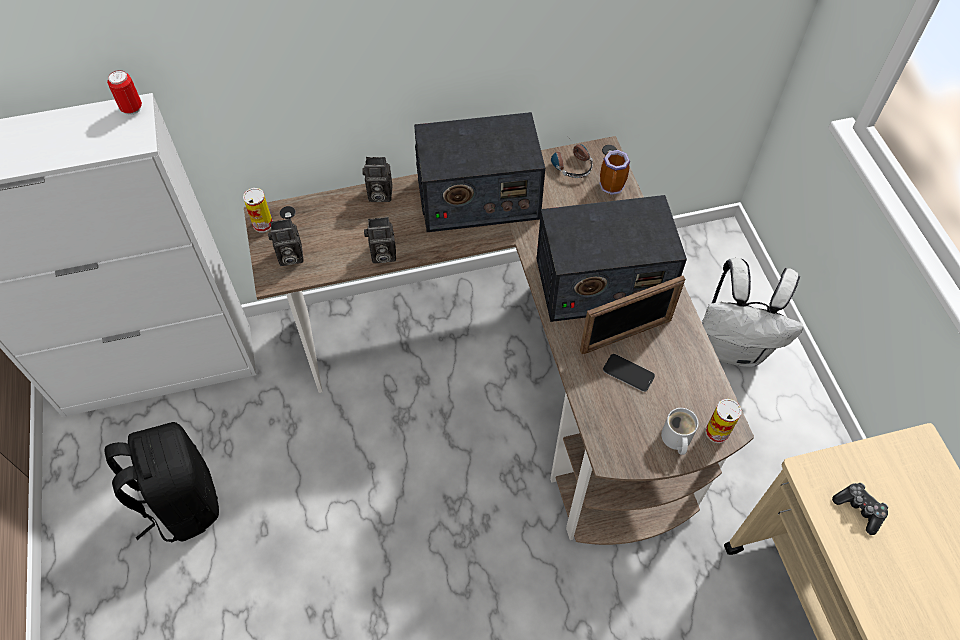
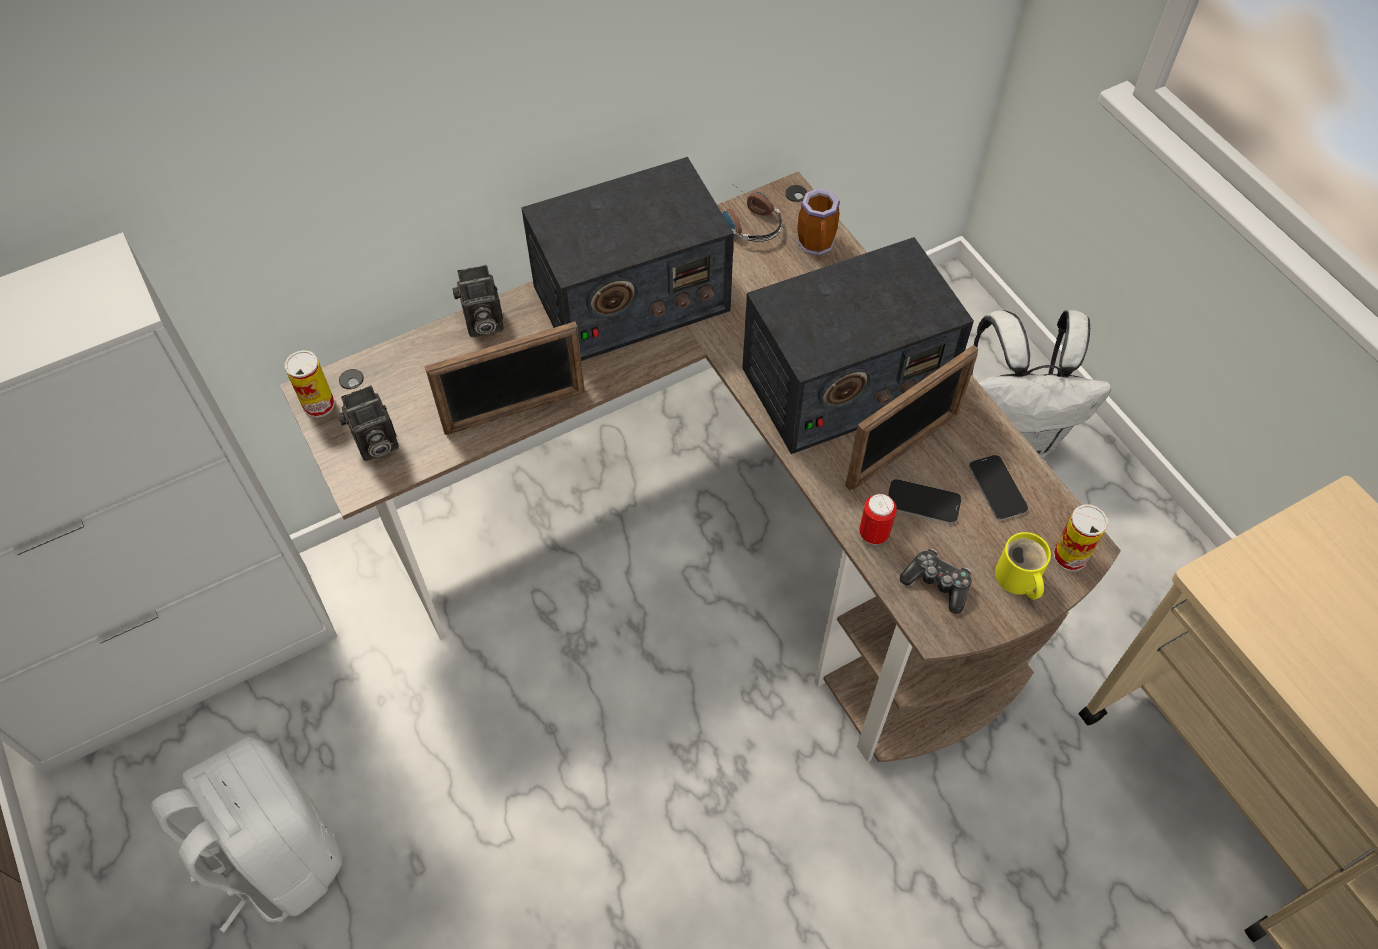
camera: 15 degrees left, 0 degrees up
(132, 108) = (97, 263): can -> can (873, 534)
(182, 501) = (277, 856): black backpack -> white backpack
(382, 255) = (515, 411): camera -> picture frame
(675, 439) = (1017, 579): white mug -> yellow mug
(682, 375) = (997, 488): none -> phone
(859, 509) = (1295, 615): game controller -> game controller (937, 584)

